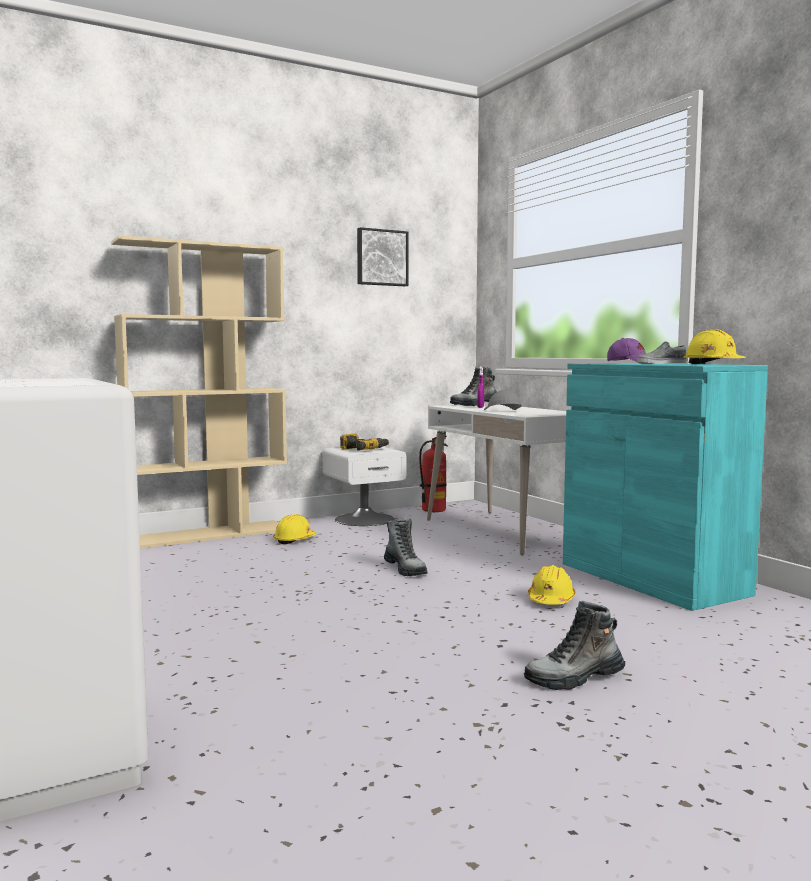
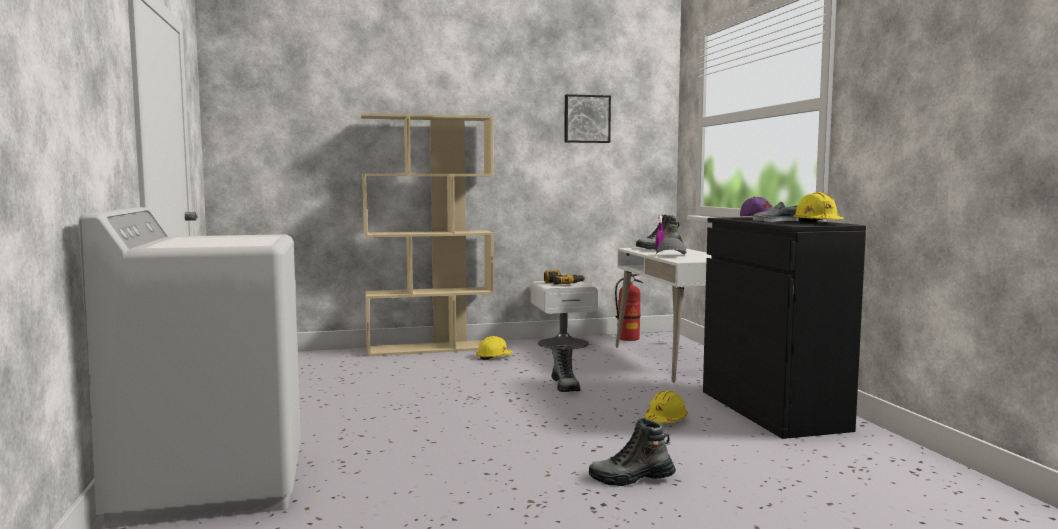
camera: 15 degrees right, 0 degrees up
(652, 579) = (772, 410): turquoise cabinet -> black cabinet

